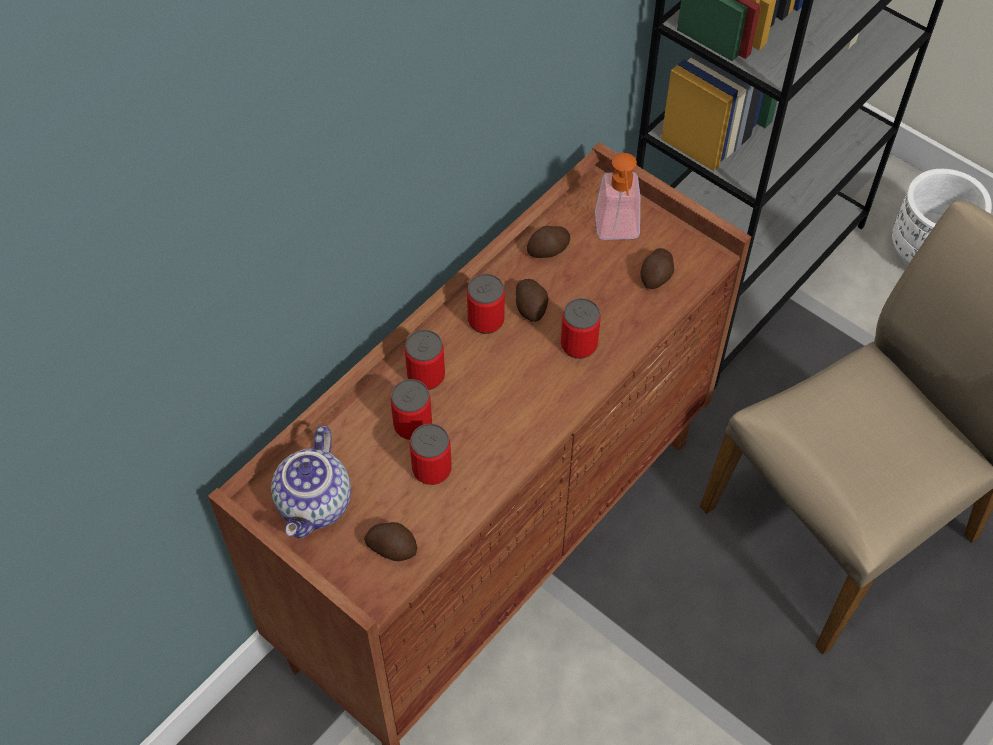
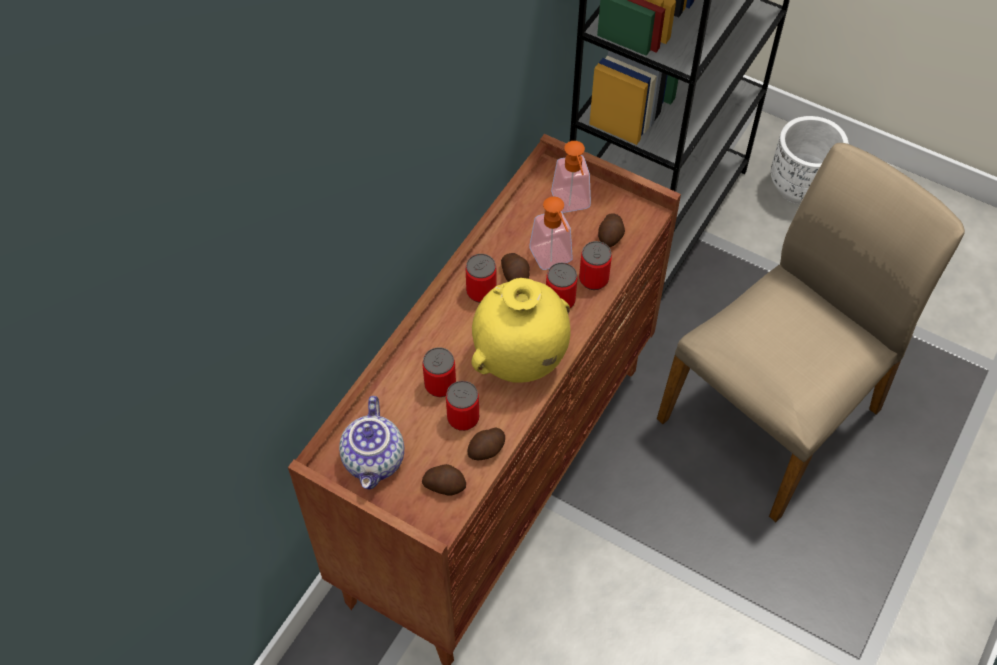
camera: 10 degrees left, 0 degrees up
(426, 376) = (442, 344): can -> can (593, 279)
(514, 410) = (519, 361): none -> yellow vase
(549, 250) = (520, 227): potato -> potato (487, 450)
(581, 295) = (554, 260): none -> soap dispenser

